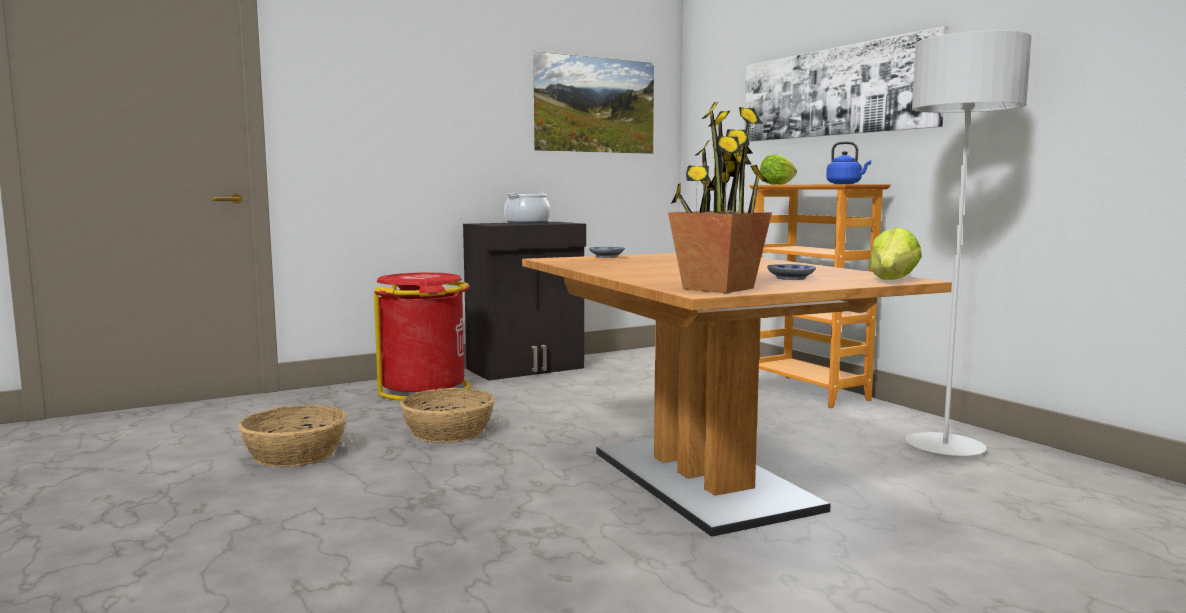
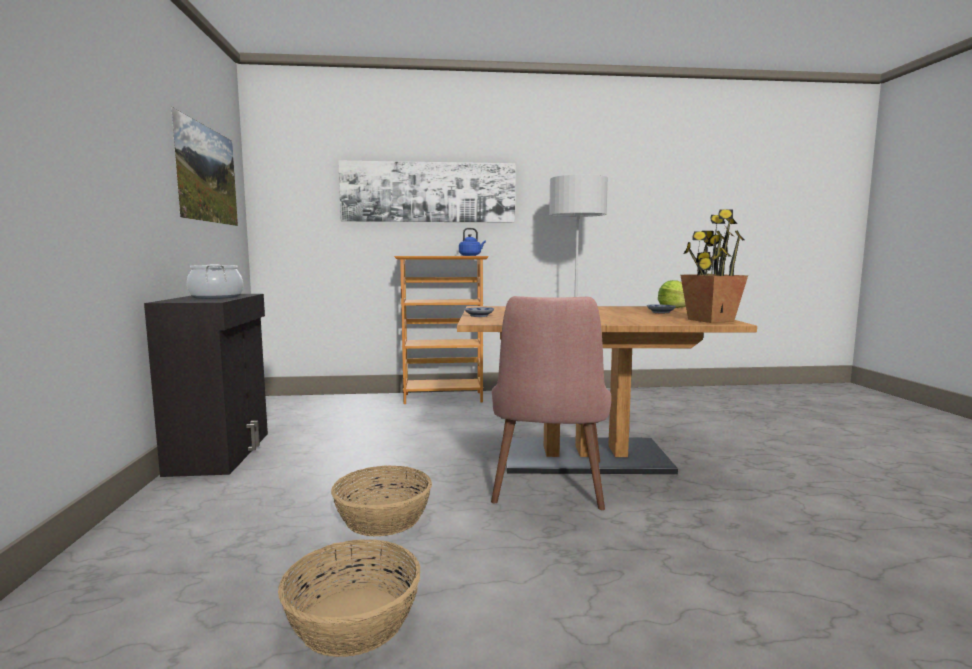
camera: 65 degrees left, 0 degrees up
(424, 389) = (202, 509): red trash can -> none
(568, 476) = (548, 491): none -> pink chair
(777, 184) = (406, 255): lettuce -> none

